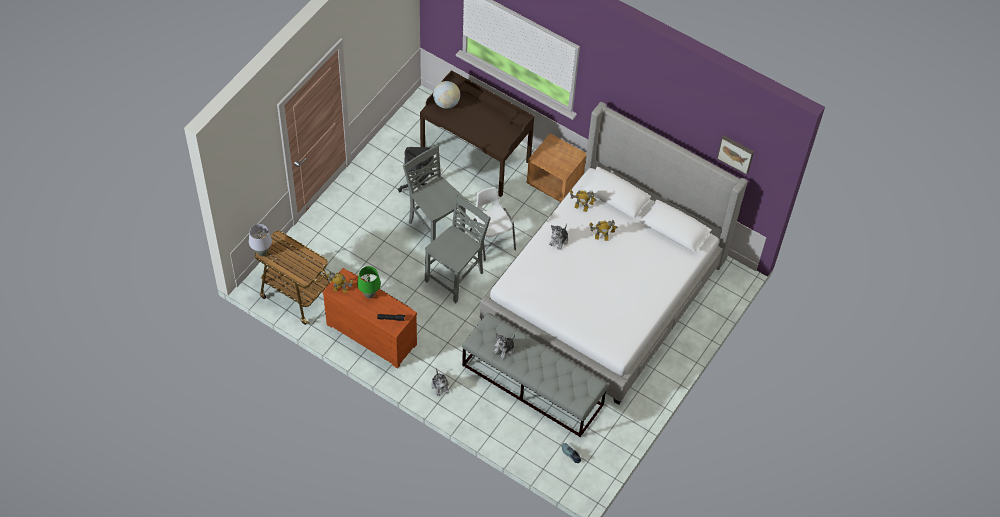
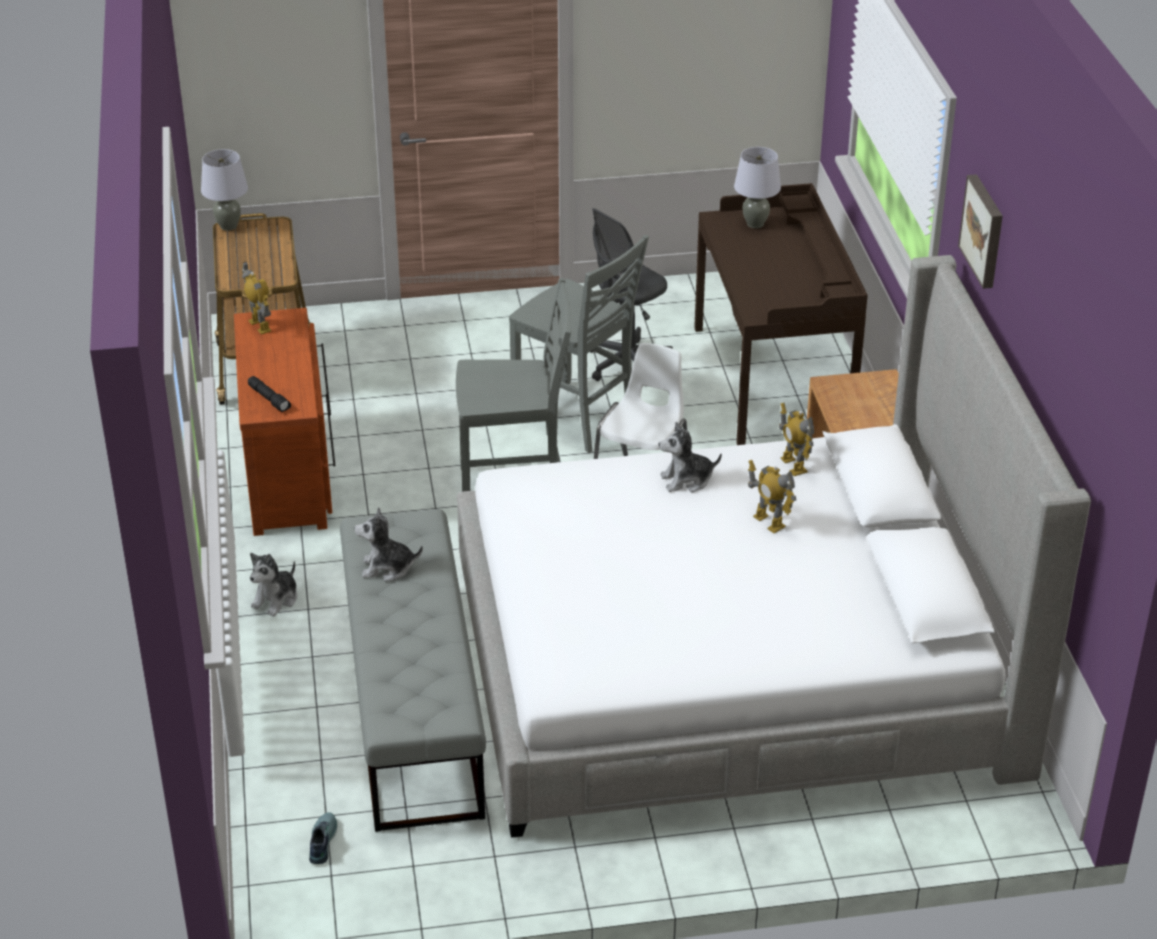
camera: 50 degrees right, 20 degrees down
(369, 295) = (287, 356): green table lamp -> none
(435, 228) = (577, 419): grey chair -> grey chair turned 120 degrees clockwise
(446, 103) = (755, 224): globe -> grey table lamp
(736, 153) = (1094, 413): picture -> picture (984, 230)

